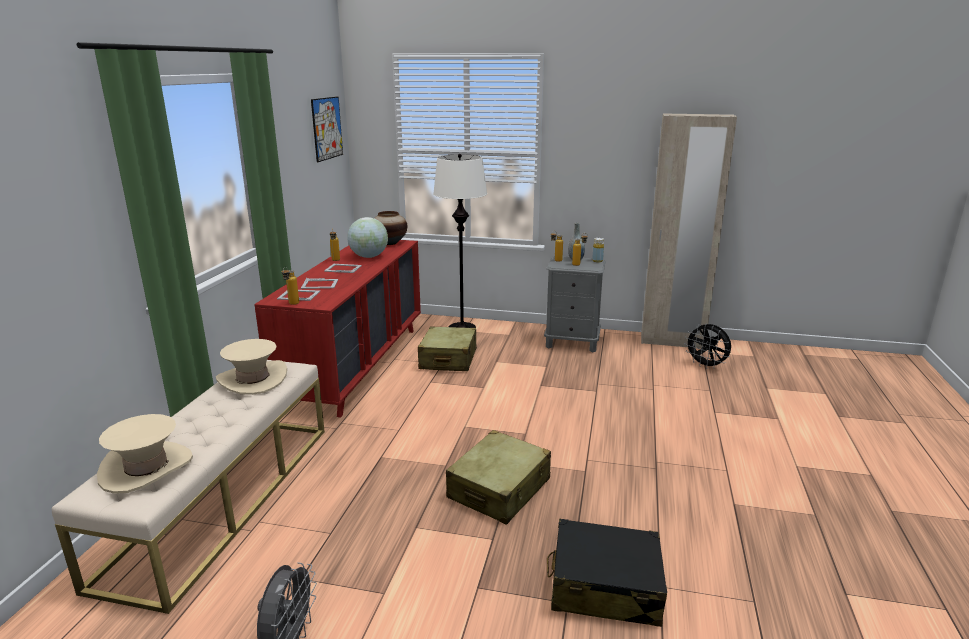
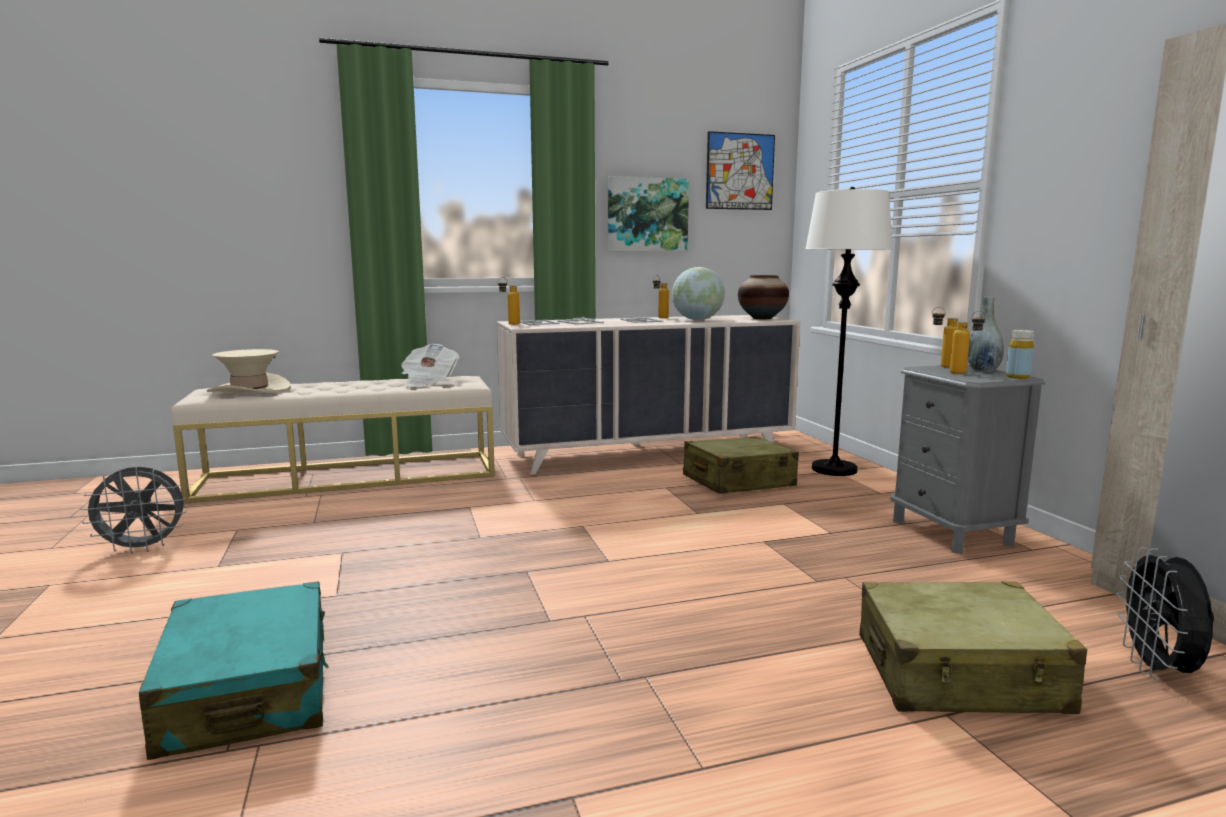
camera: 60 degrees right, 10 degrees down
(253, 379) = (429, 381): beige hat -> newspaper
(292, 176) = (647, 215): none -> picture
(356, 365) = (648, 454): red dresser -> beige dresser
(499, 489) = (451, 575): beige suitcase -> beige suitcase (959, 674)
(604, 587) = (248, 693): black suitcase -> turquoise suitcase

